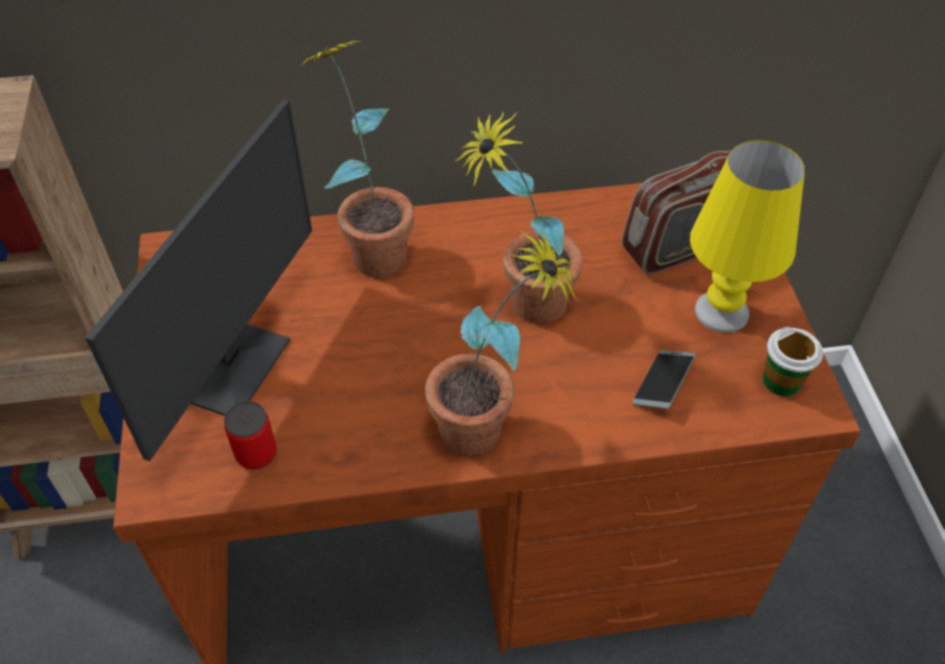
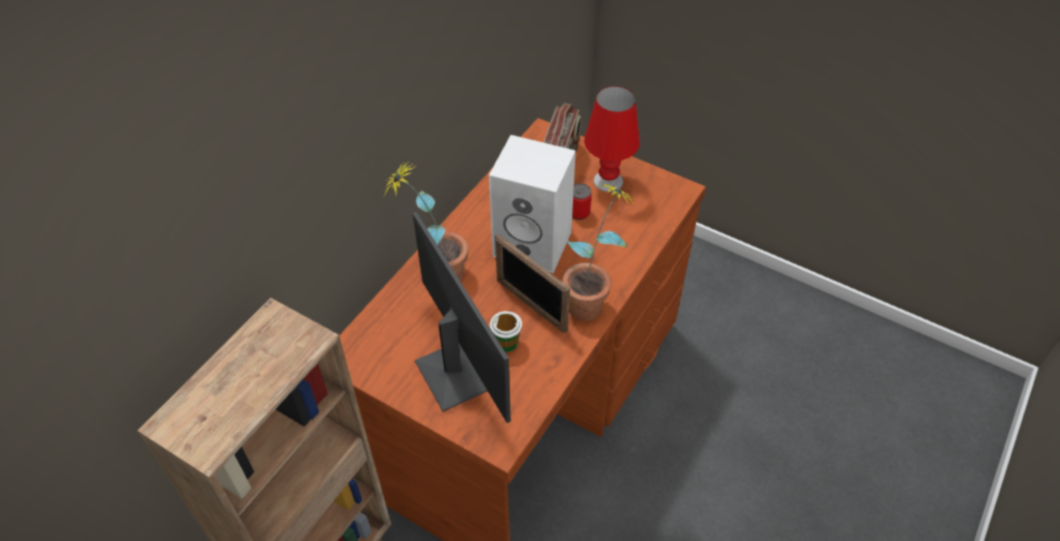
camera: 50 degrees left, 0 degrees up
(256, 453) = (520, 392): can -> can (579, 213)
(413, 370) = (531, 305): none -> picture frame
(521, 307) = (534, 243): potted plant -> white speaker
(662, 384) = (625, 227): phone -> none
(722, 311) = (608, 181): yellow table lamp -> red table lamp
(782, 381) = (661, 190): cup -> cup (506, 342)

